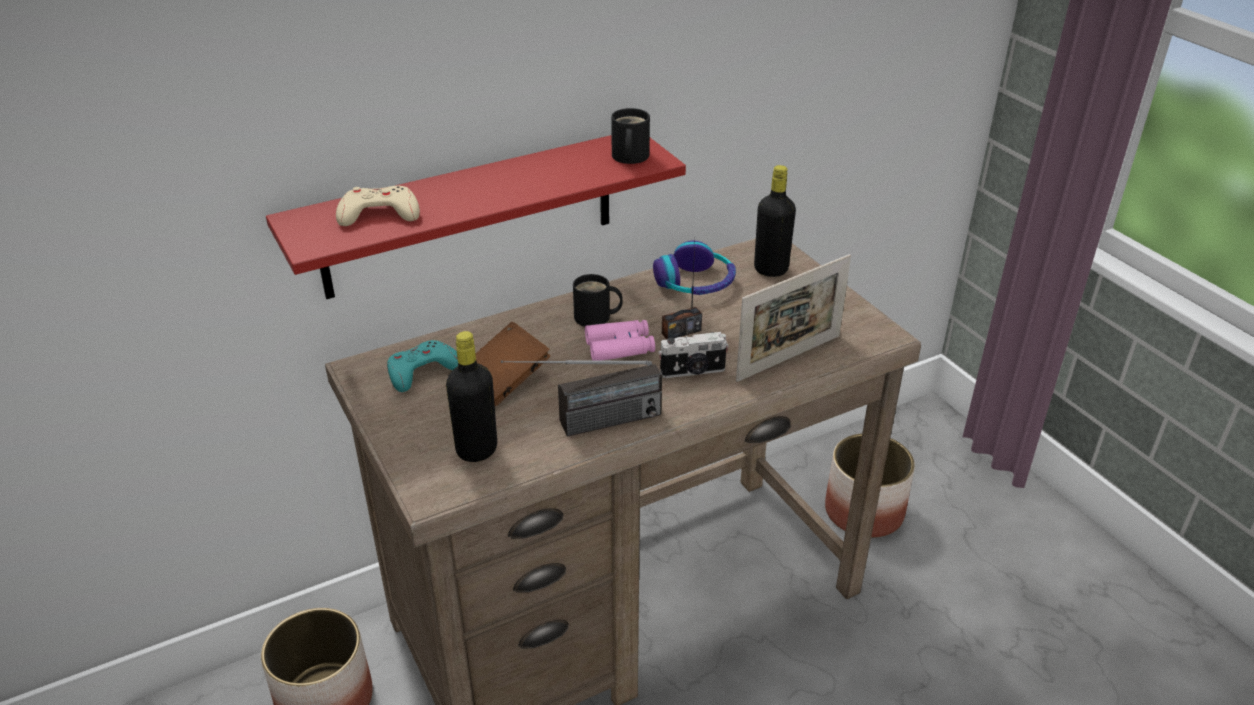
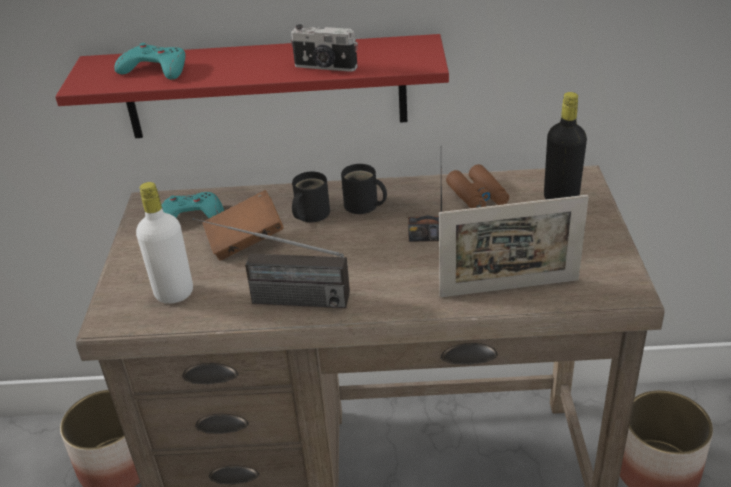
camera: 30 degrees right, 0 degrees up
(379, 213) = (155, 69): beige game controller -> turquoise game controller
(476, 450) = (174, 293): black bottle -> white bottle
(620, 347) = (362, 237): pink binoculars -> none
(628, 157) = (402, 57): black mug -> black mug (310, 214)
(693, 372) = (407, 276): camera -> camera (325, 67)
(695, 283) = (477, 196): headphones -> brown binoculars

